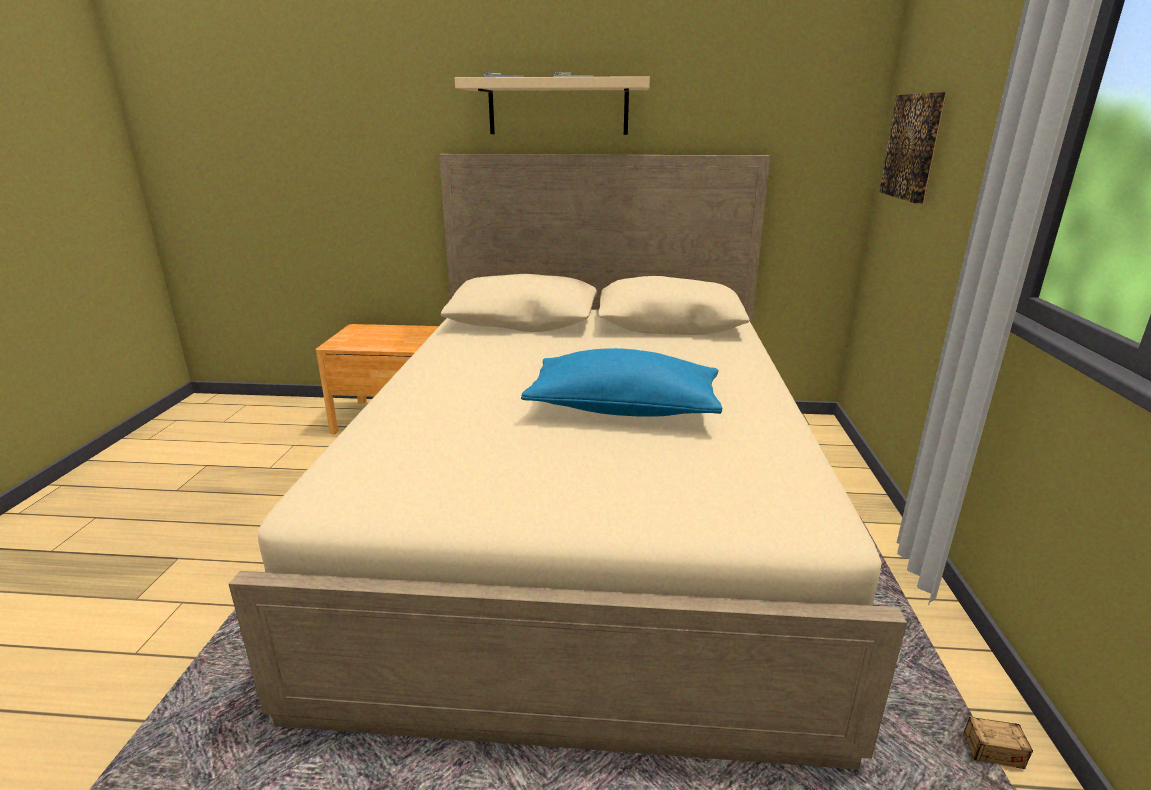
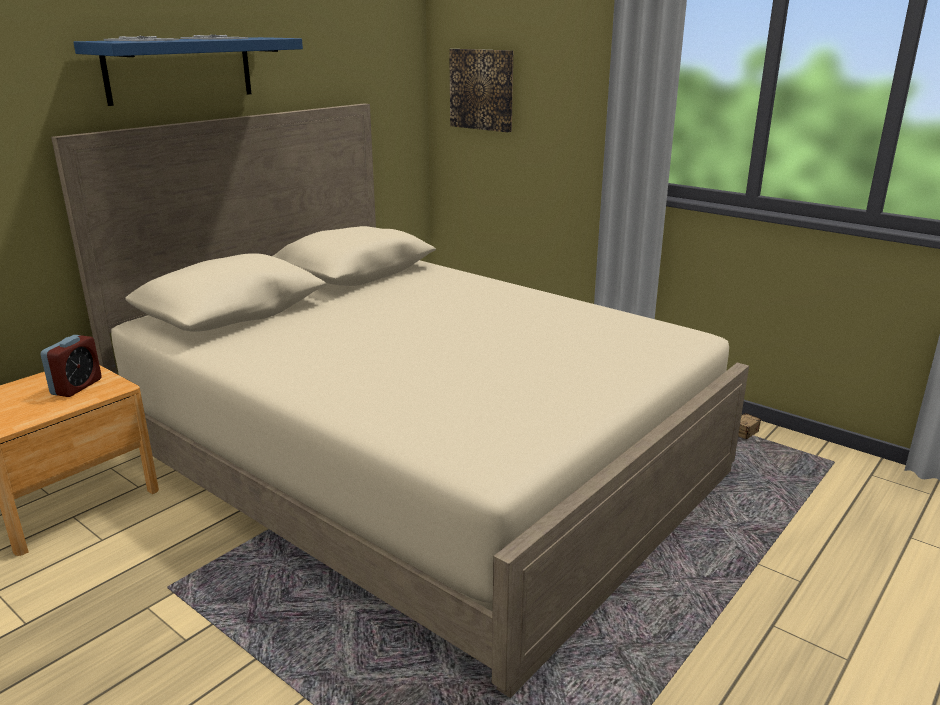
camera: 55 degrees left, 0 degrees up
(404, 339) = (76, 387): none -> alarm clock
(558, 107) = (180, 69): beige shelf -> blue shelf
(623, 409) = (489, 333): blue pillow -> none

